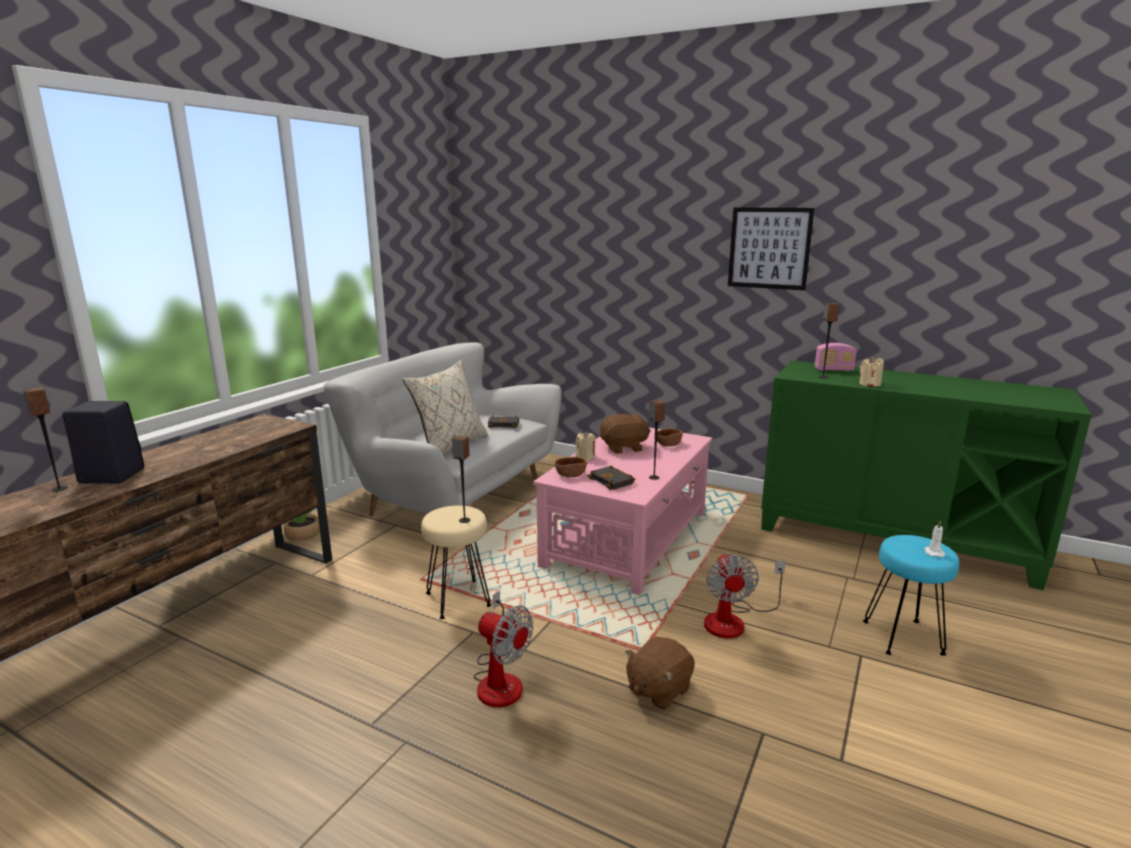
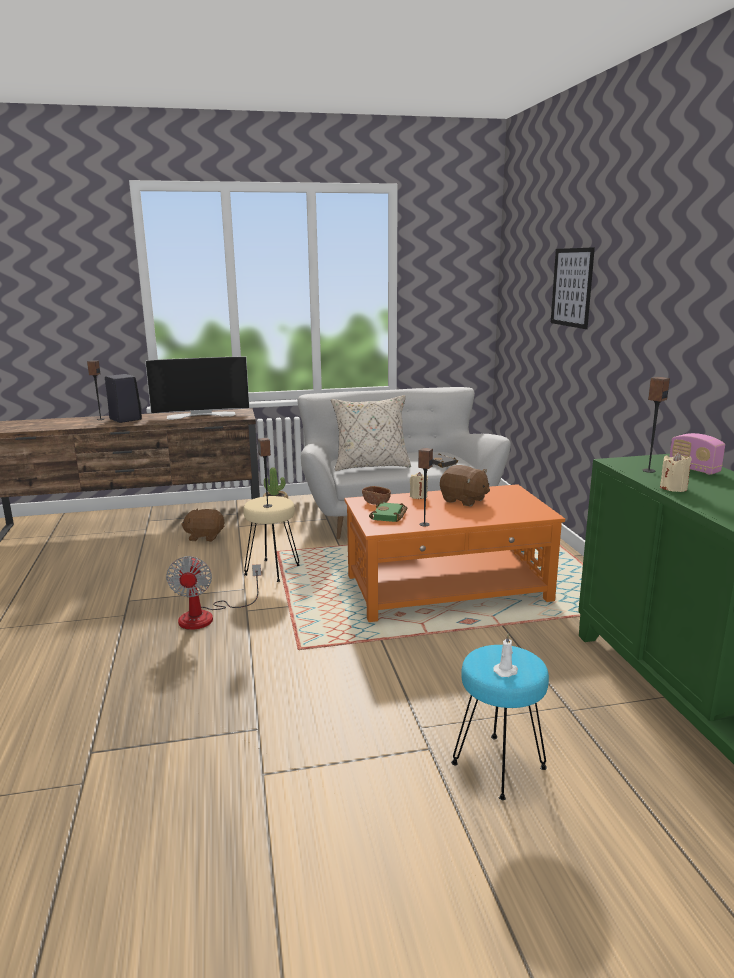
camera: 50 degrees right, 0 degrees up
(221, 438) = (202, 414): none -> television
(613, 481) = (389, 516): black book -> green book
(628, 538) = (448, 589): pink coffee table -> orange coffee table
(658, 690) = (260, 671): brown plush toy -> brown plush toy (205, 537)
(668, 444) = (507, 510): brown bowl -> none
(734, 620) = (394, 671): fan -> none
(769, 248) = (684, 308): picture -> picture (572, 287)

